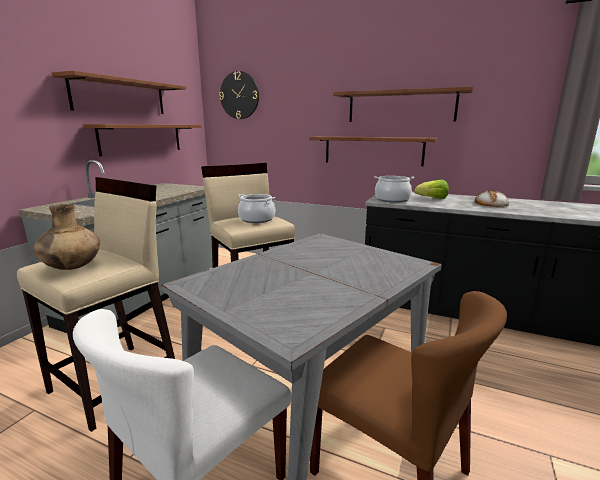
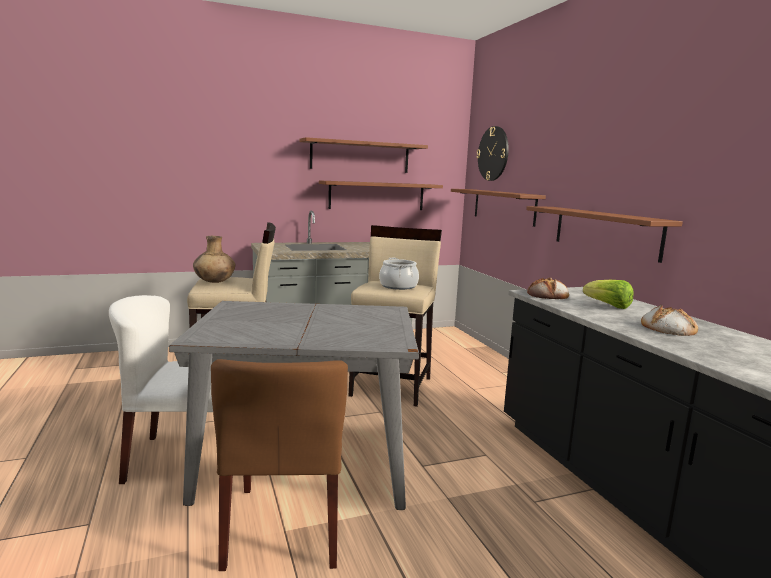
camera: 45 degrees right, 5 degrees down
(392, 199) = (548, 295): cooking pot -> bread
(401, 106) = (641, 172): brown shelf -> brown shelf (503, 206)

